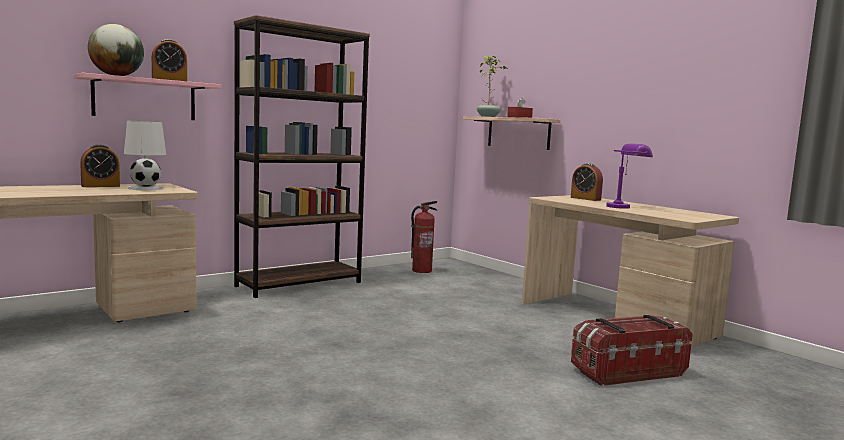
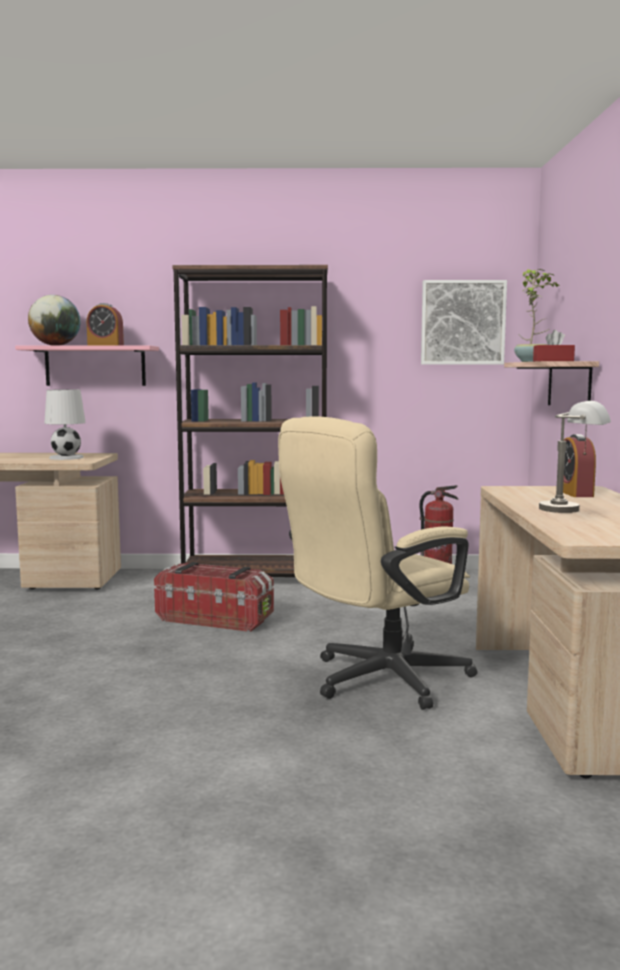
camera: 40 degrees right, 0 degrees up
(100, 186) = (42, 454): alarm clock -> none
(423, 86) = (462, 322): none -> picture
(516, 330) = (377, 681): none -> beige office chair
(625, 207) = (573, 510): purple table lamp -> grey table lamp
(626, 371) = (398, 776): storage box -> storage box (215, 619)

